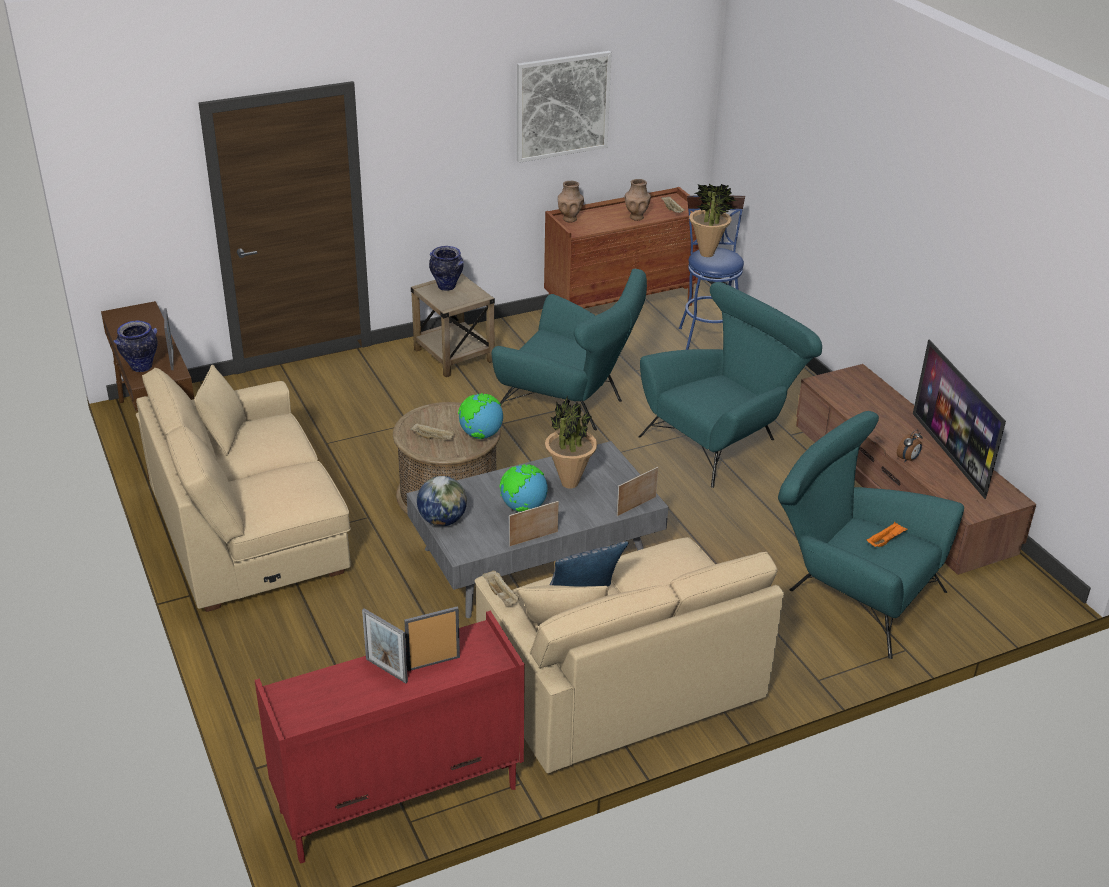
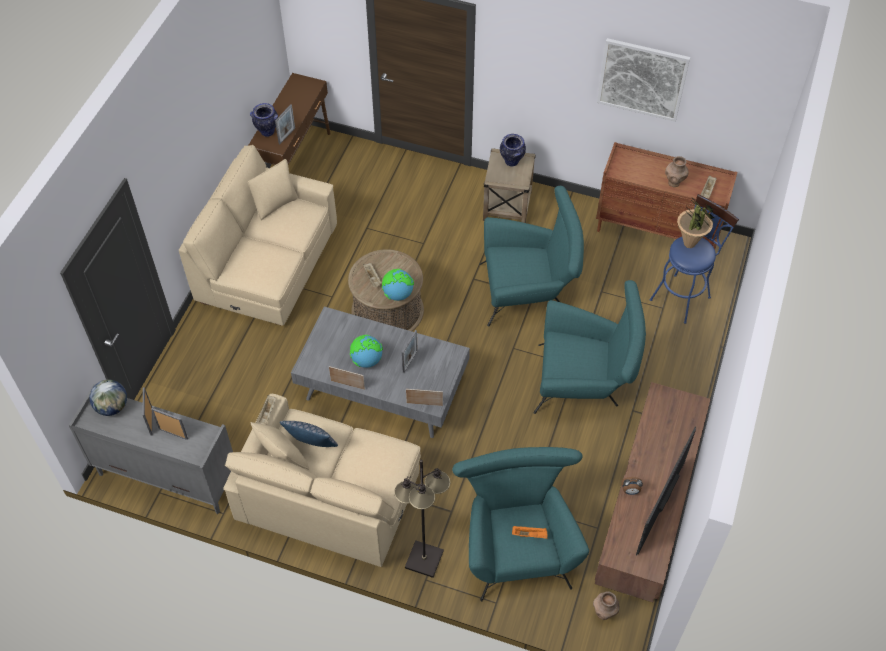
camera: 45 degrees right, 20 degrees up
(397, 799) = (167, 477): red cabinet -> grey cabinet
(442, 520) = (319, 338): globe -> globe (112, 407)
(569, 483) = (410, 361): potted plant -> picture frame
(570, 219) = (627, 157): brown vase -> brown vase (604, 613)
(570, 404) = (529, 291): turquoise armchair -> turquoise armchair turned 75 degrees counterclockwise
(791, 666) = (423, 559): none -> black floor lamp

